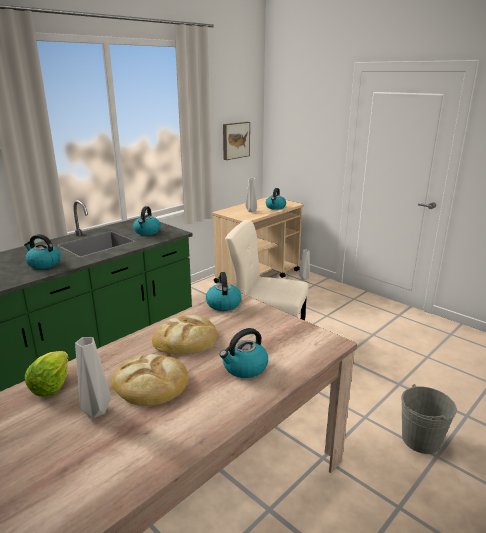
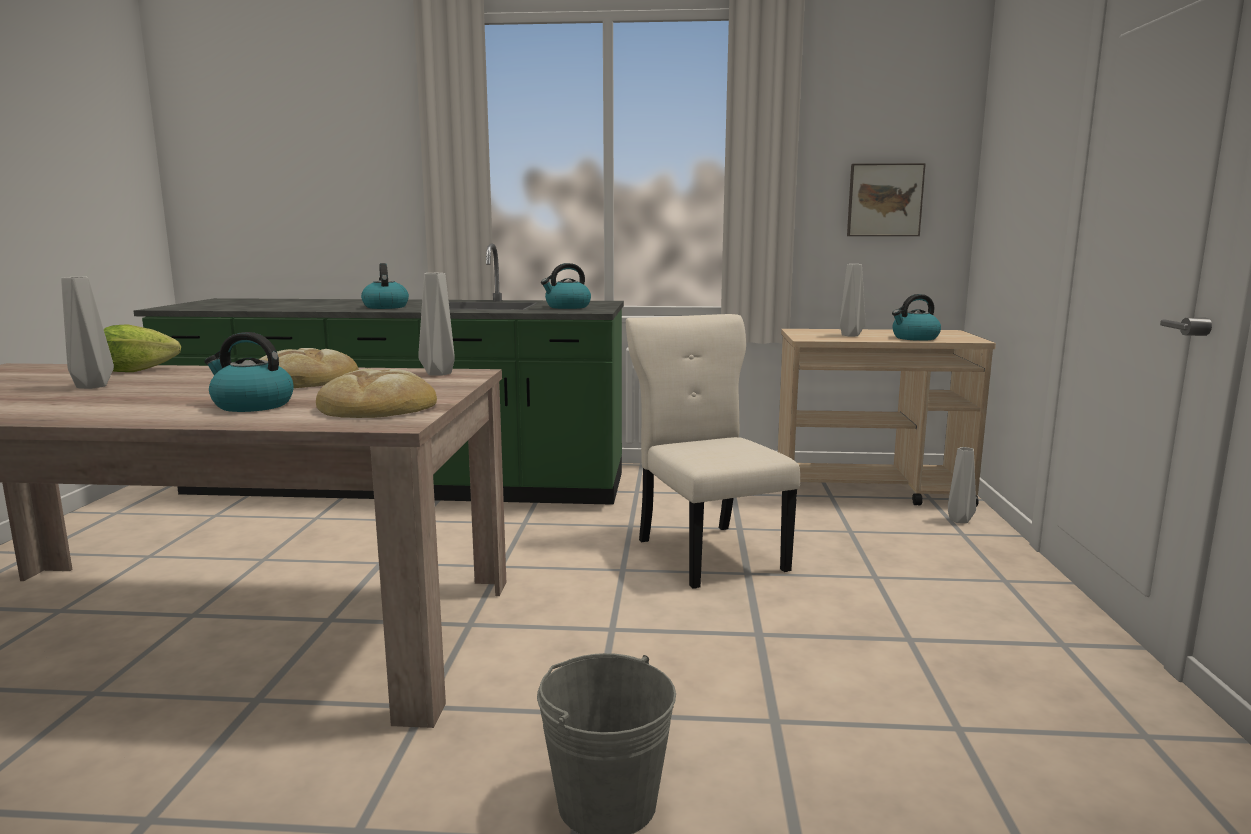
camera: 50 degrees right, 10 degrees down
(151, 383) = (171, 388): bread -> bread (377, 406)
(223, 304) = (440, 373): kettle -> grey vase

